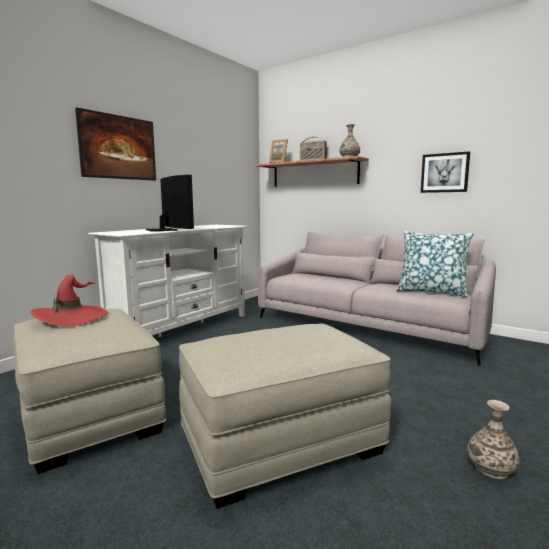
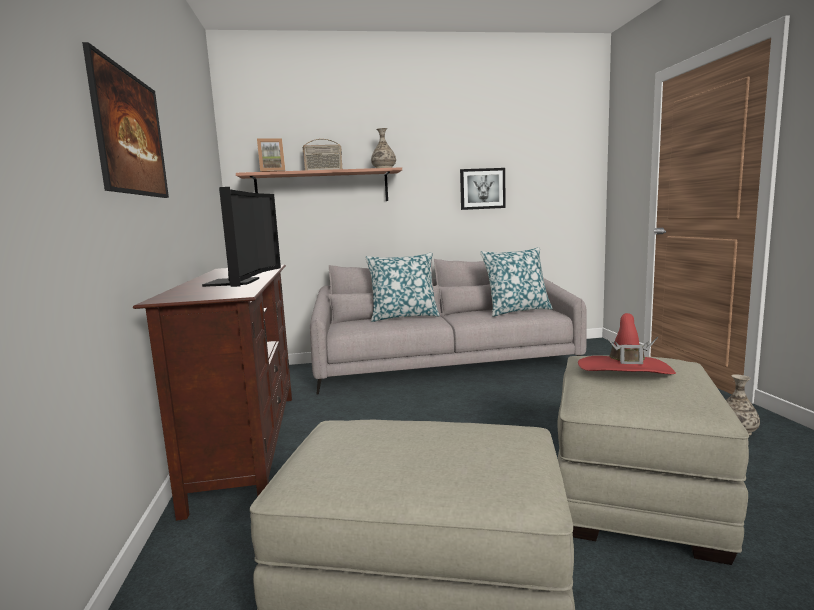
camera: 45 degrees left, 0 degrees up
(71, 318) = (360, 450): red hat -> red hat (625, 370)
(166, 230) = (240, 282): television -> television turned 75 degrees clockwise
(182, 329) = (247, 444): white tv stand -> brown tv stand
(338, 278) = (404, 317): none -> pillow

